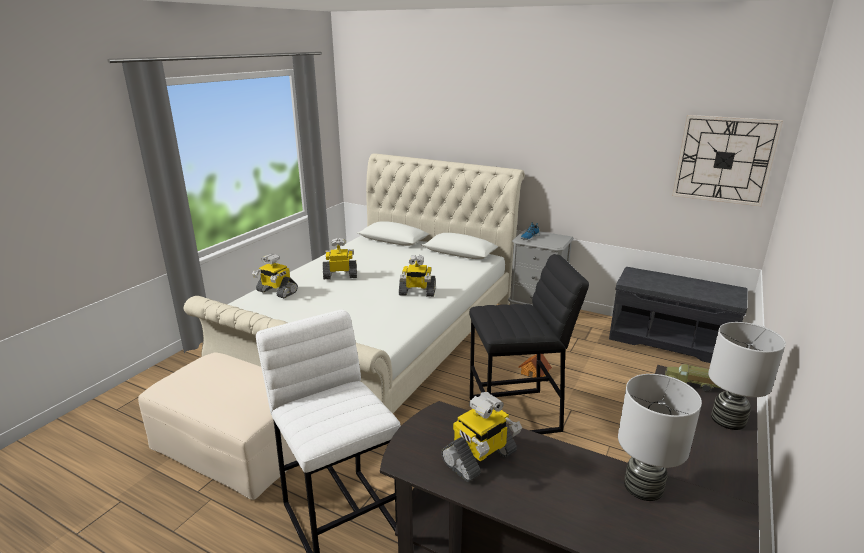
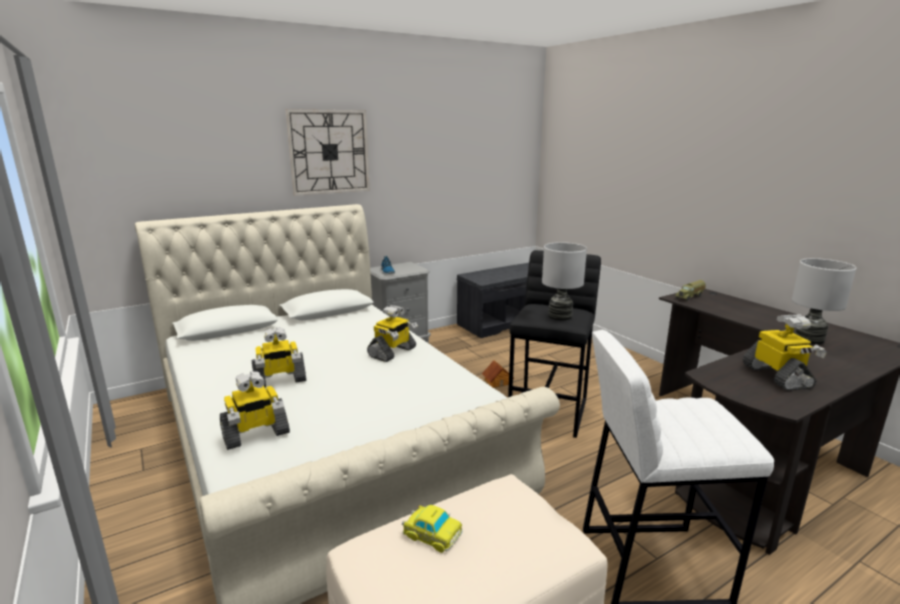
camera: 60 degrees left, 5 degrees down
(229, 371) = (431, 533): none -> toy car
(340, 275) = (279, 380): toy robot -> toy robot turned 135 degrees counterclockwise
(724, 160) = (507, 167): wall clock -> wall clock (329, 152)
(728, 419) = (733, 301): grey table lamp -> grey table lamp (559, 316)

